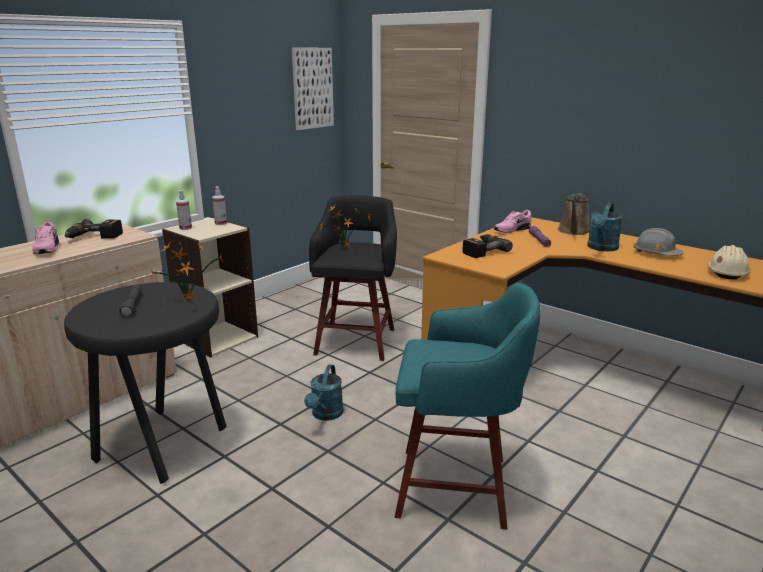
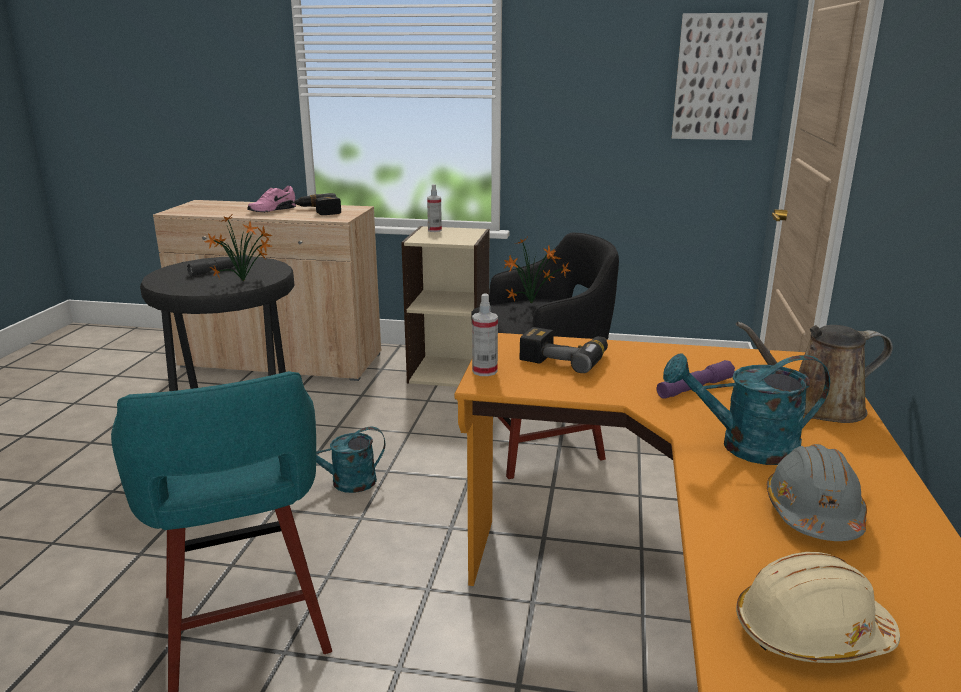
camera: 60 degrees right, 0 degrees up
(221, 223) = (470, 235): spray bottle -> spray bottle (484, 371)
(511, 230) = (719, 359): pink shoe -> none

